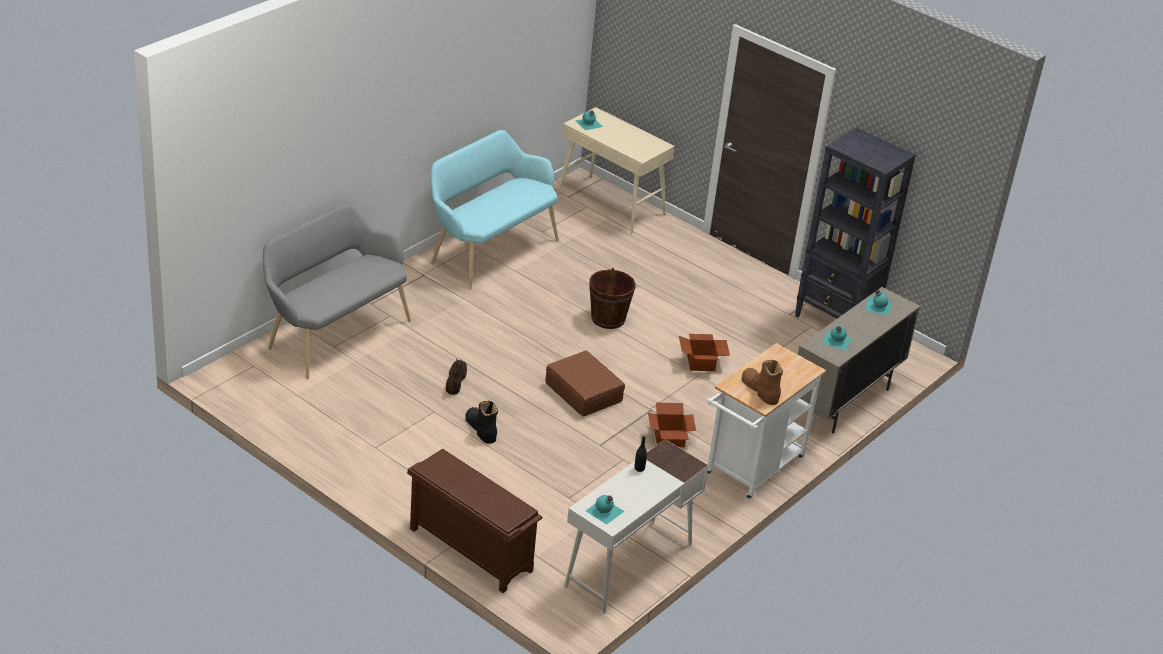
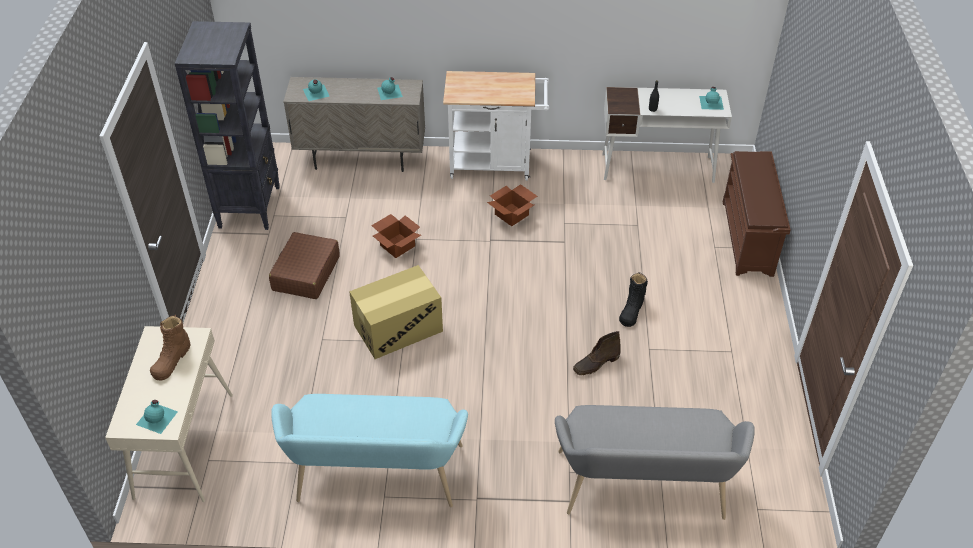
camera: 125 degrees left, 10 degrees up
(583, 392) = (516, 284): brown suitcase -> brown suitcase (306, 273)
(608, 319) = (398, 328): brown bucket -> cardboard box
(760, 390) = (511, 85): brown boot -> brown boot (172, 360)

